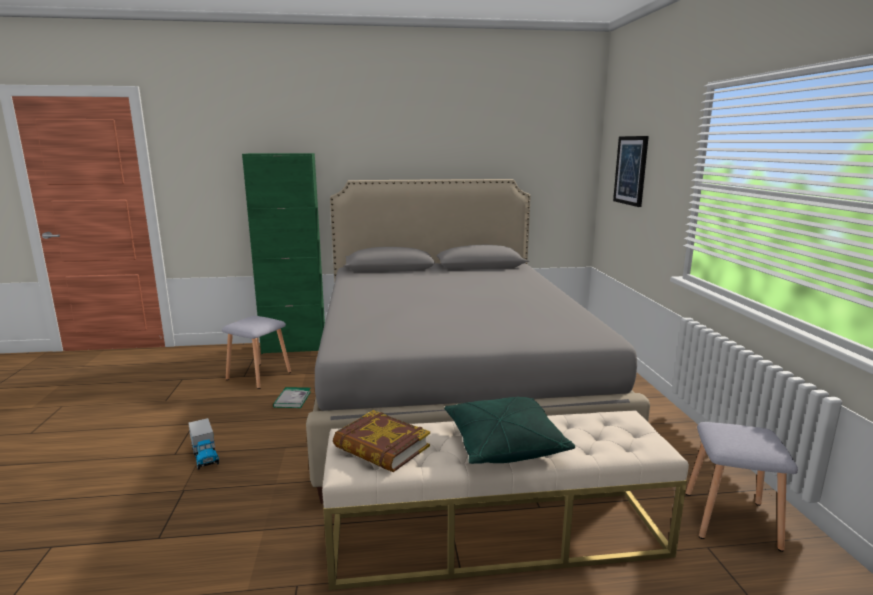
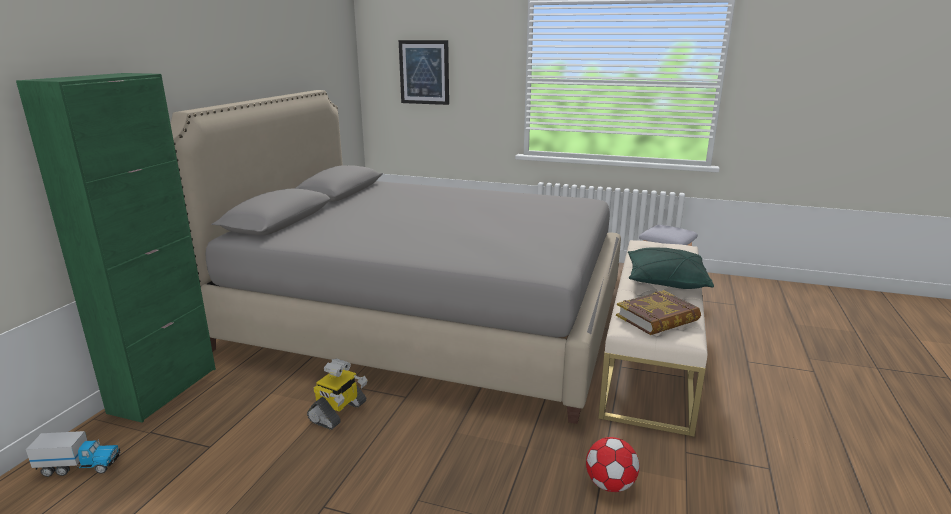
camera: 65 degrees left, 5 degrees up
(205, 456) = (429, 498): toy truck -> toy truck (80, 466)
(232, 538) = (610, 484): none -> football
(258, 376) = (226, 433): grey stool -> none
(292, 399) = (338, 412): book -> toy robot

